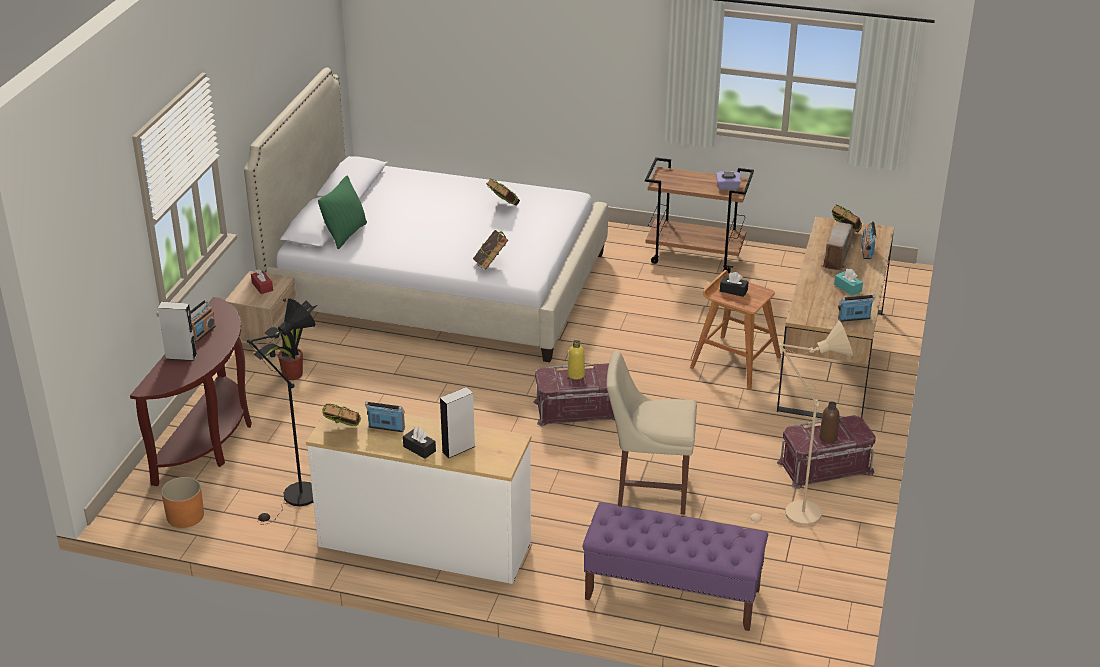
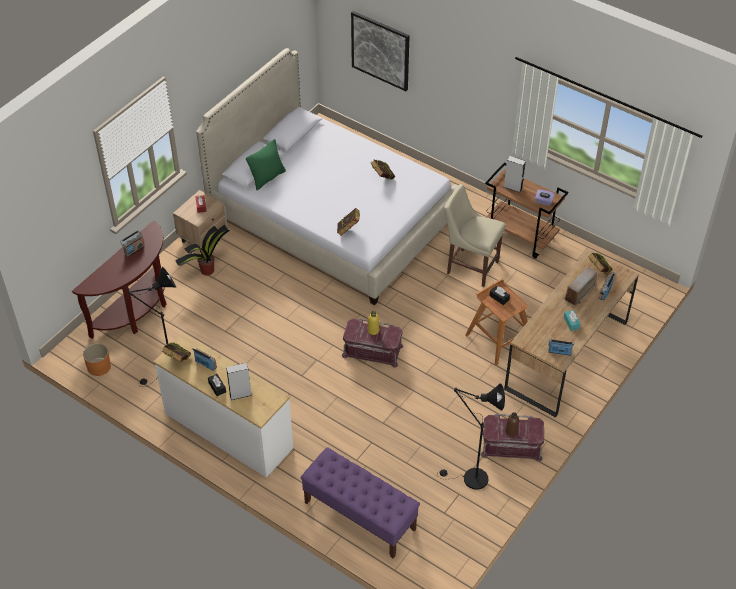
camera: 20 degrees right, 15 degrees up
(181, 356) = (114, 266): grey speaker -> grey speaker (512, 187)
(450, 54) = (380, 50): none -> picture
(648, 491) = (385, 430): beige chair -> beige chair (470, 266)
(796, 515) = (470, 479): beige floor lamp -> black floor lamp

